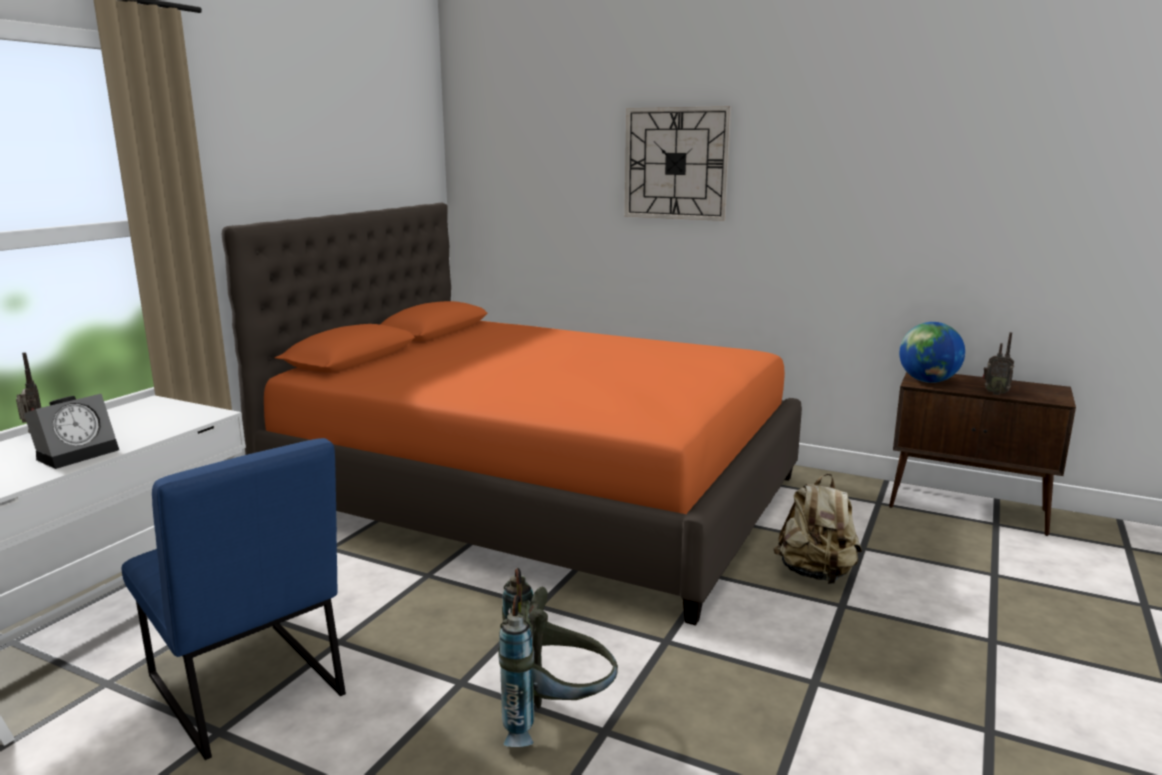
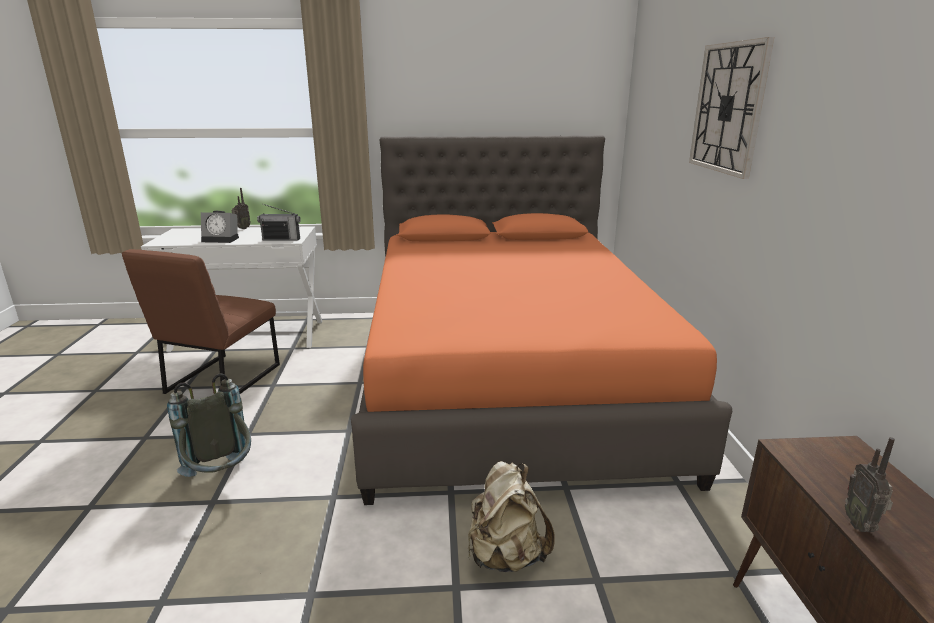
camera: 60 degrees right, 5 degrees up
(187, 419) = (281, 239): none -> radio
(246, 688) = (221, 380): blue chair -> brown chair
(927, 381) = (816, 457): globe -> none

